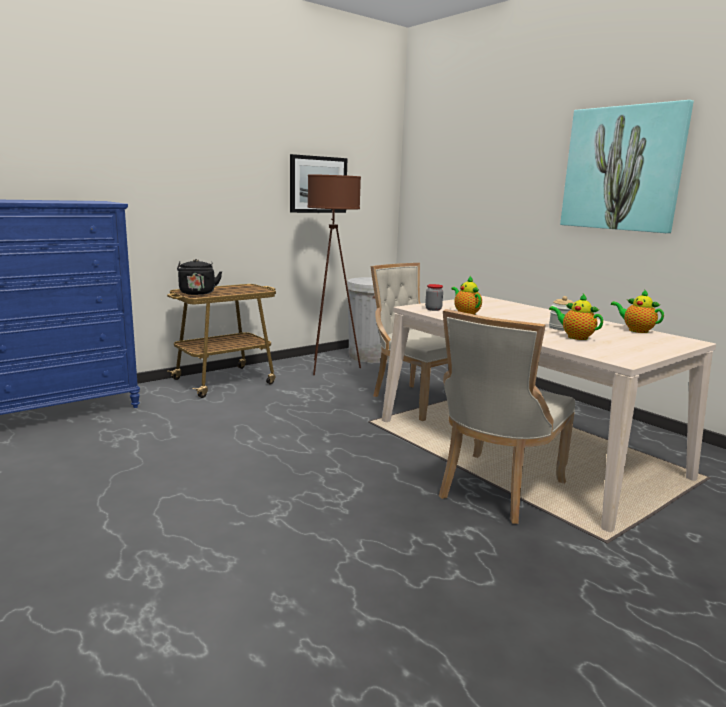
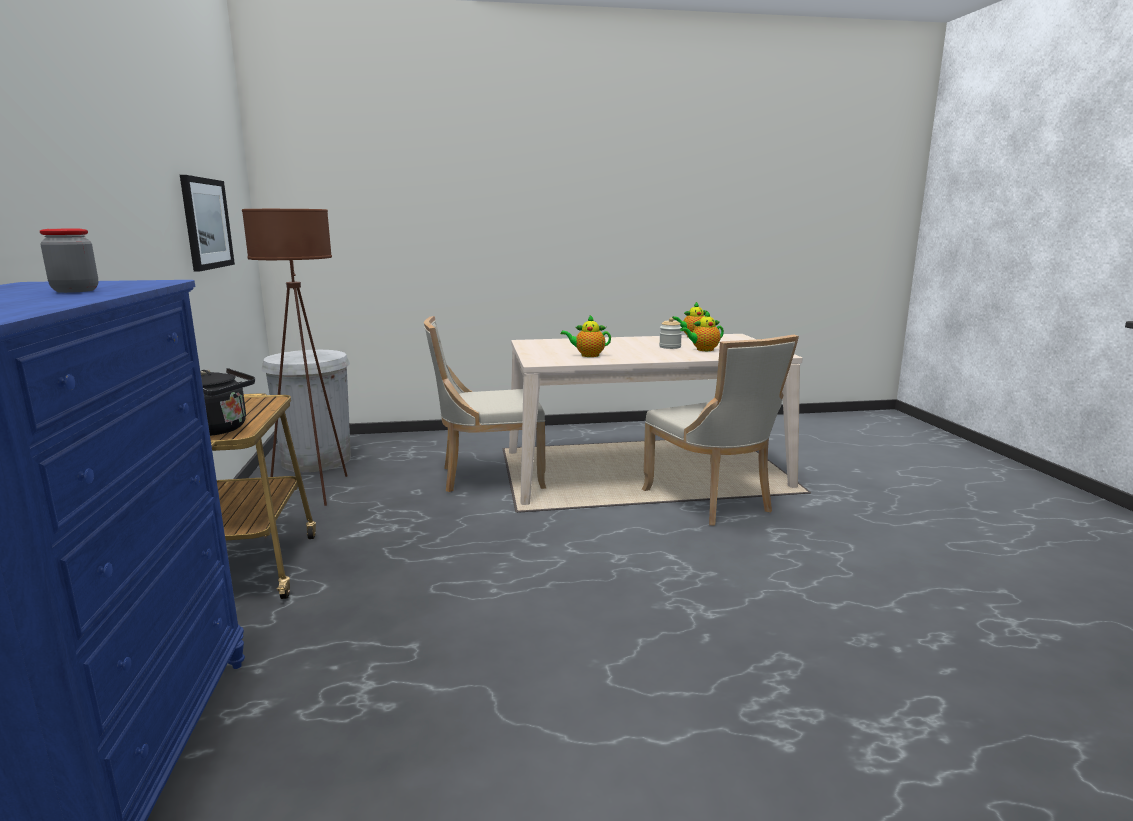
camera: 60 degrees left, 0 degrees up
(433, 309) = (556, 359): jar -> jar (75, 291)
(622, 169) = (582, 198): picture -> none

